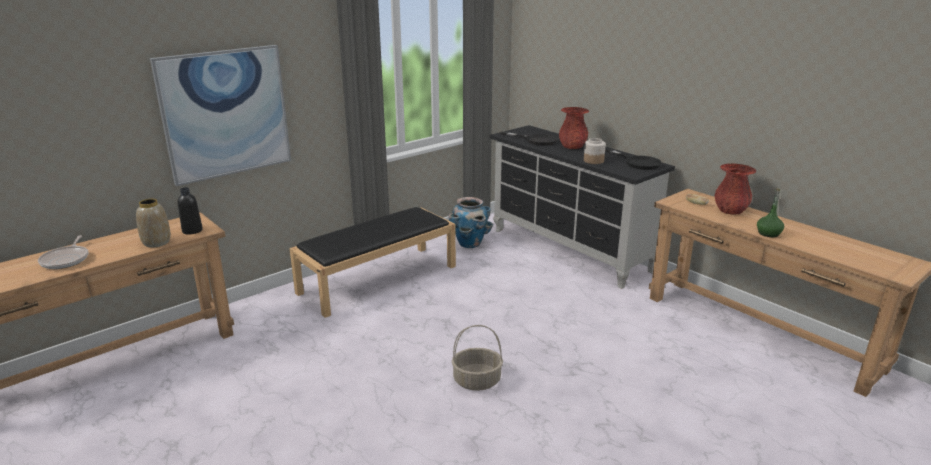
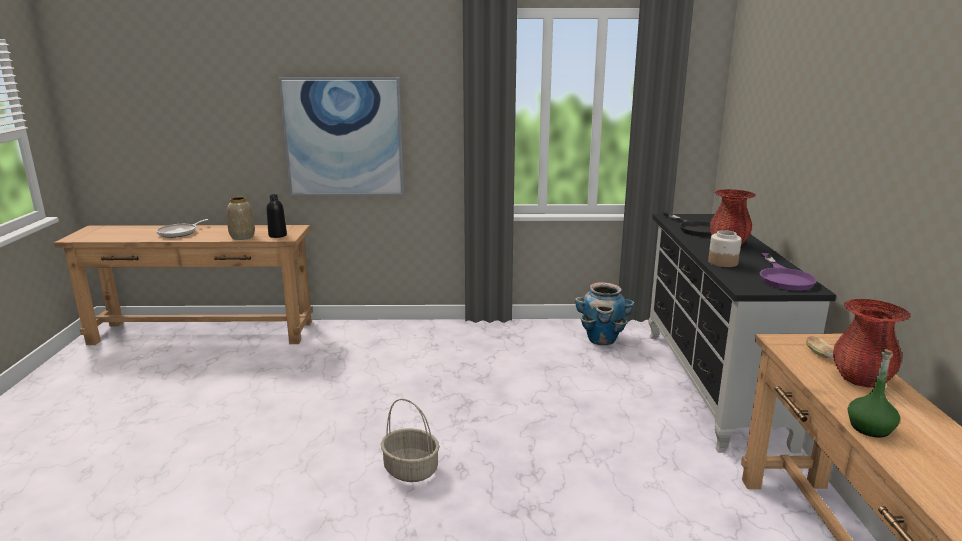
camera: 40 degrees right, 5 degrees down
(379, 279) = (467, 342): black bench -> none
(637, 162) = (783, 278): black frying pan -> purple frying pan

